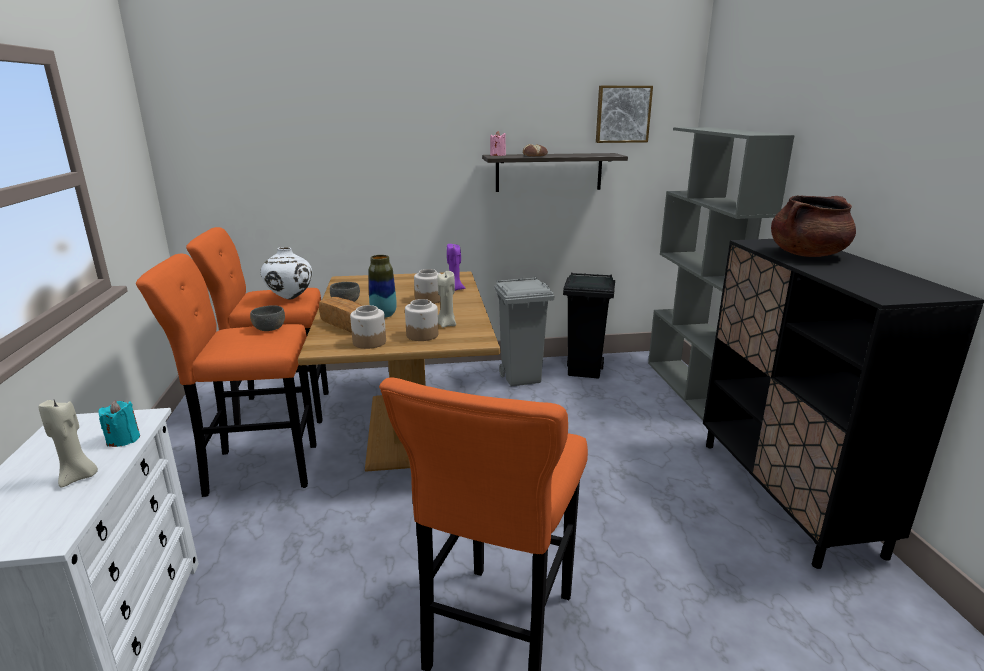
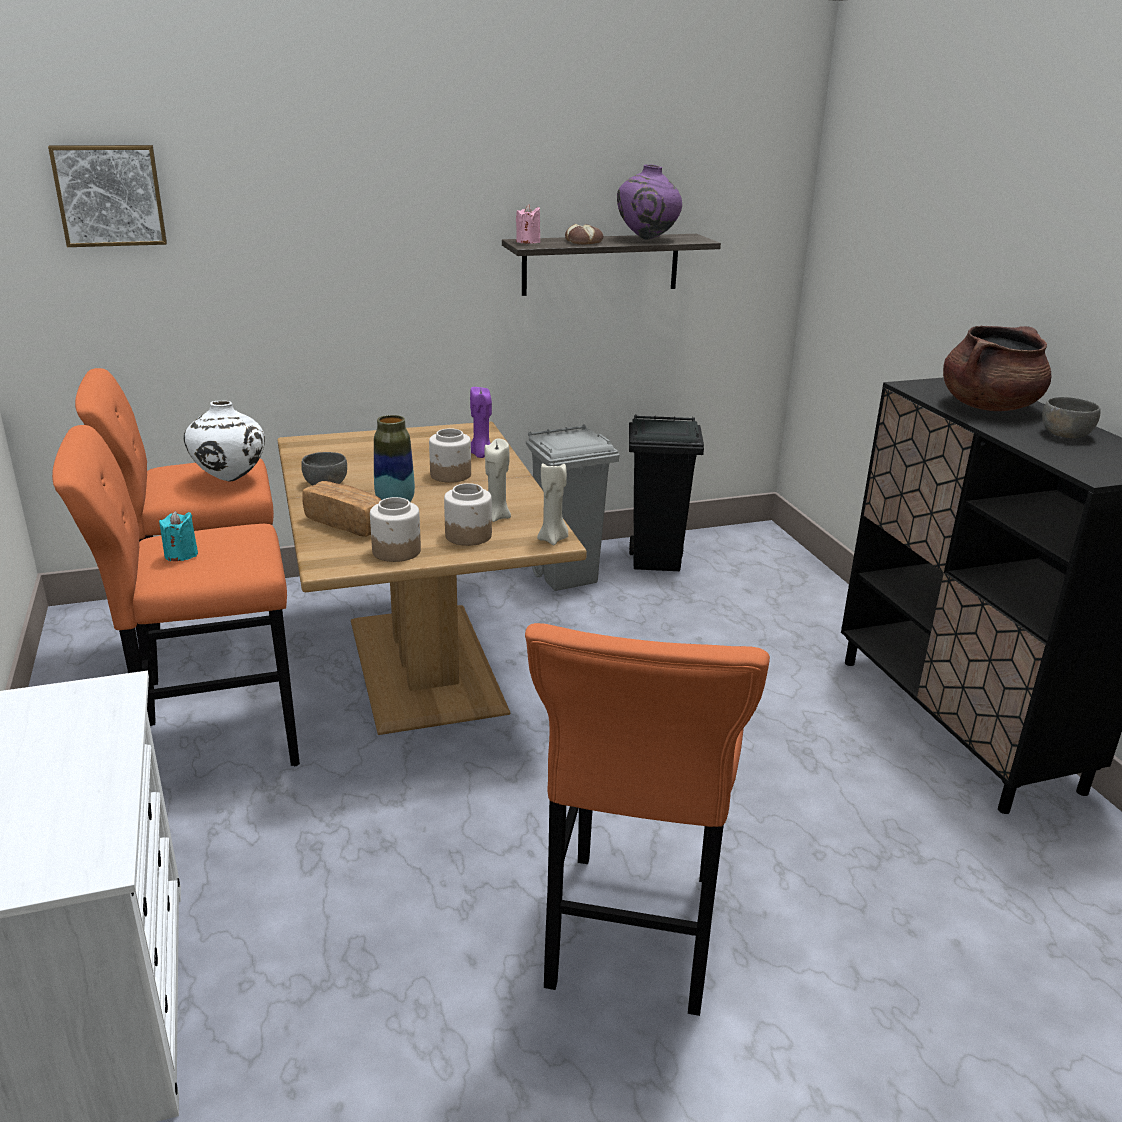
camera: 10 degrees left, 5 degrees up
(78, 477) = (81, 782): beige candle -> beige candle (553, 539)
(123, 439) = (109, 723): turquoise candle -> turquoise candle (181, 555)
(269, 328) = (226, 534): grey bowl -> grey bowl (1065, 434)
(578, 154) = (647, 239): none -> purple vase
(622, 114) = (708, 175): picture -> picture (110, 195)
(692, 389) = (813, 581): grey bookcase -> none

